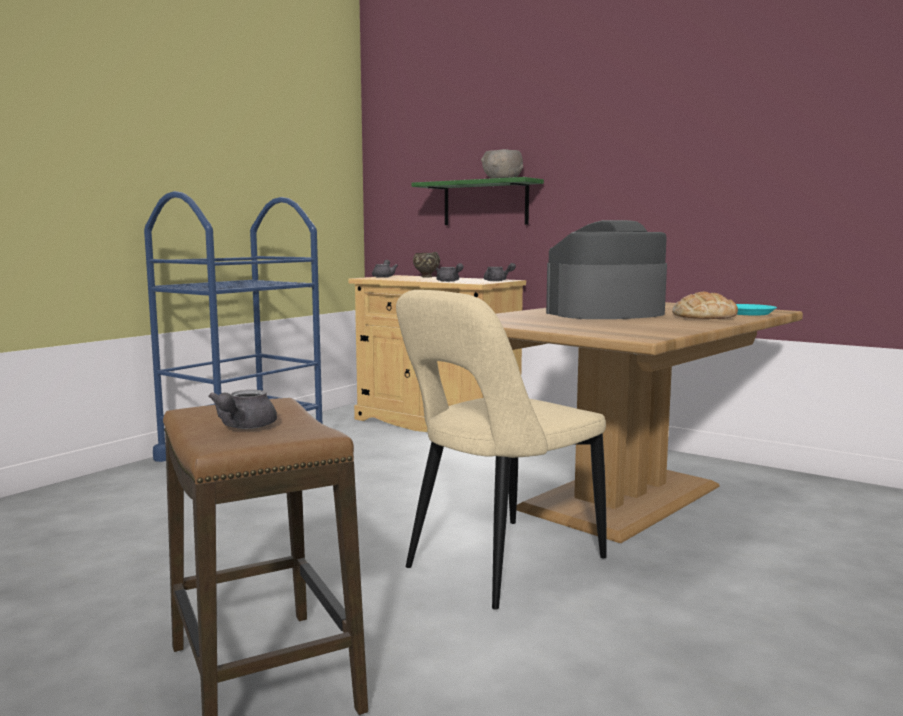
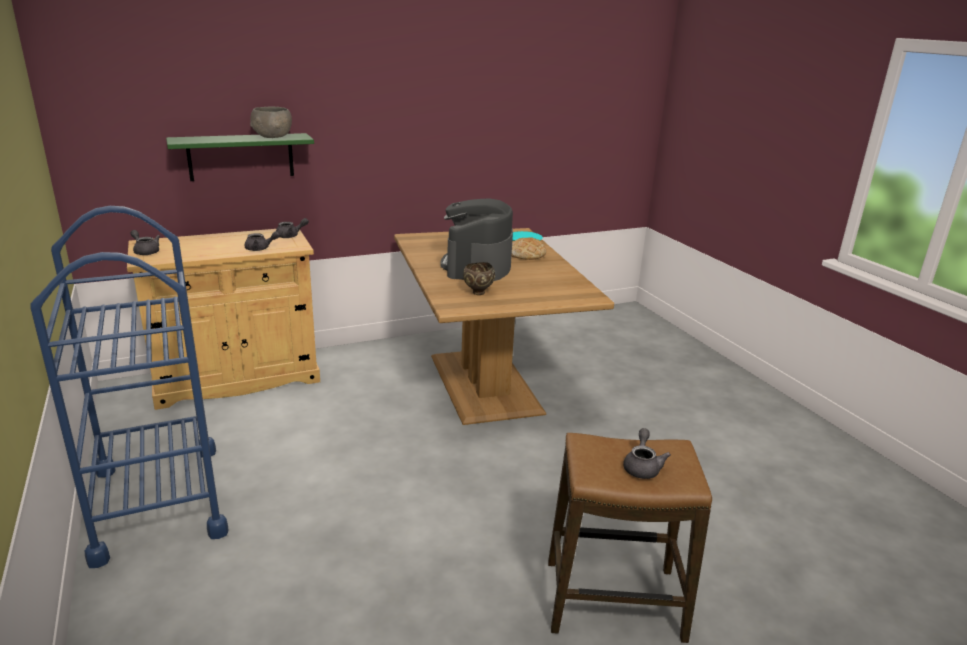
camera: 60 degrees left, 15 degrees up
(243, 427) = (642, 466): grey teapot -> grey teapot turned 120 degrees counterclockwise
(426, 277) = (187, 240): brown bowl -> brown bowl (478, 293)
(498, 565) = (538, 465): beige chair -> none

